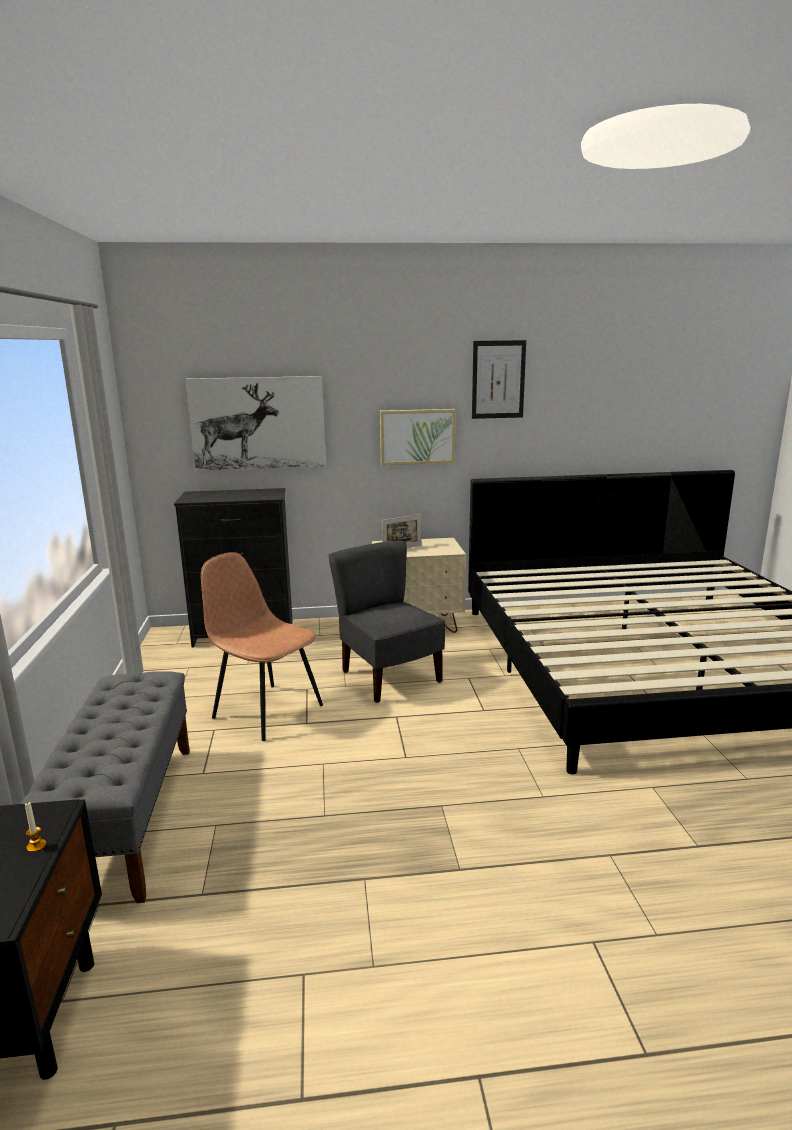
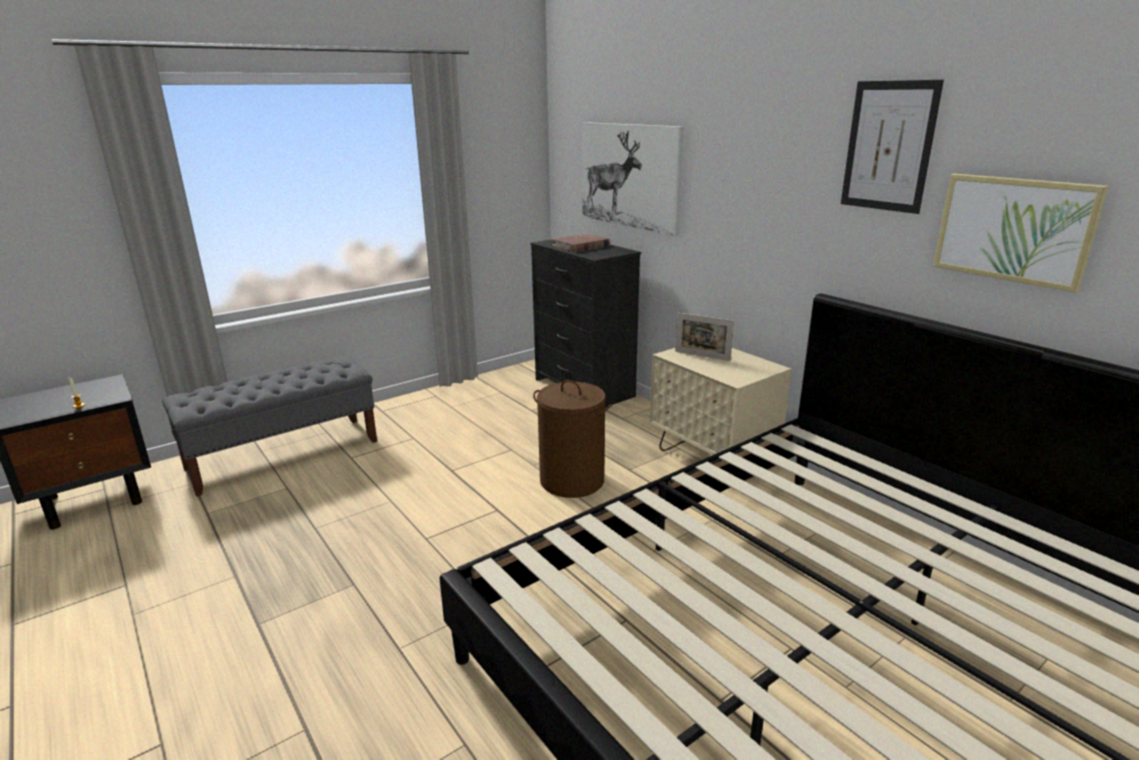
camera: 60 degrees right, 5 degrees up
(228, 495) = (581, 246): none -> brown book
(266, 710) = (458, 446): brown chair -> none
(389, 677) = (572, 481): grey chair -> brown laundry basket
(417, 436) = (771, 218): picture -> picture (1013, 229)

